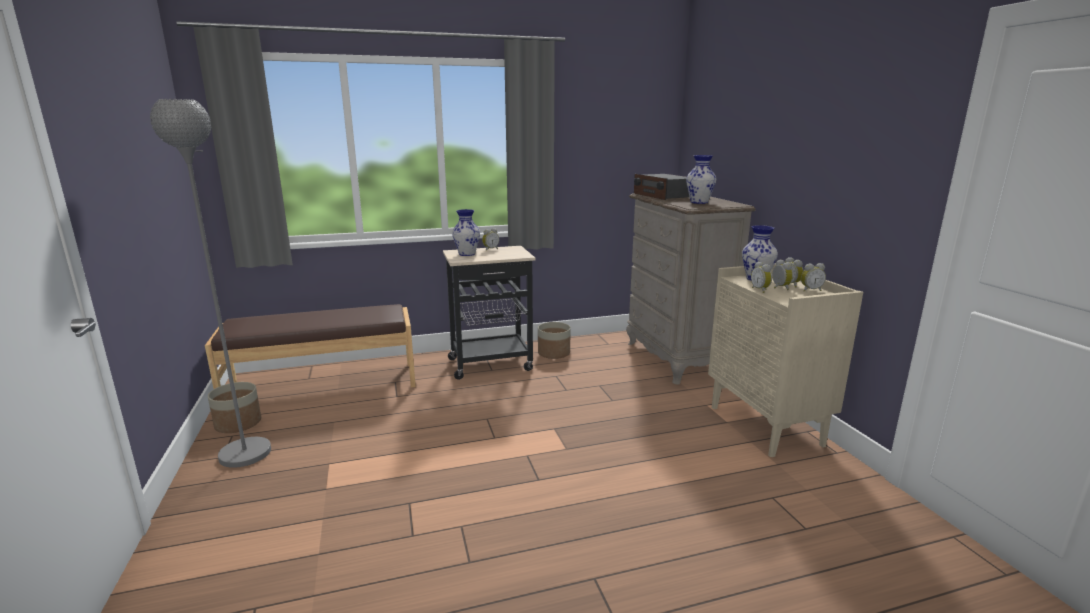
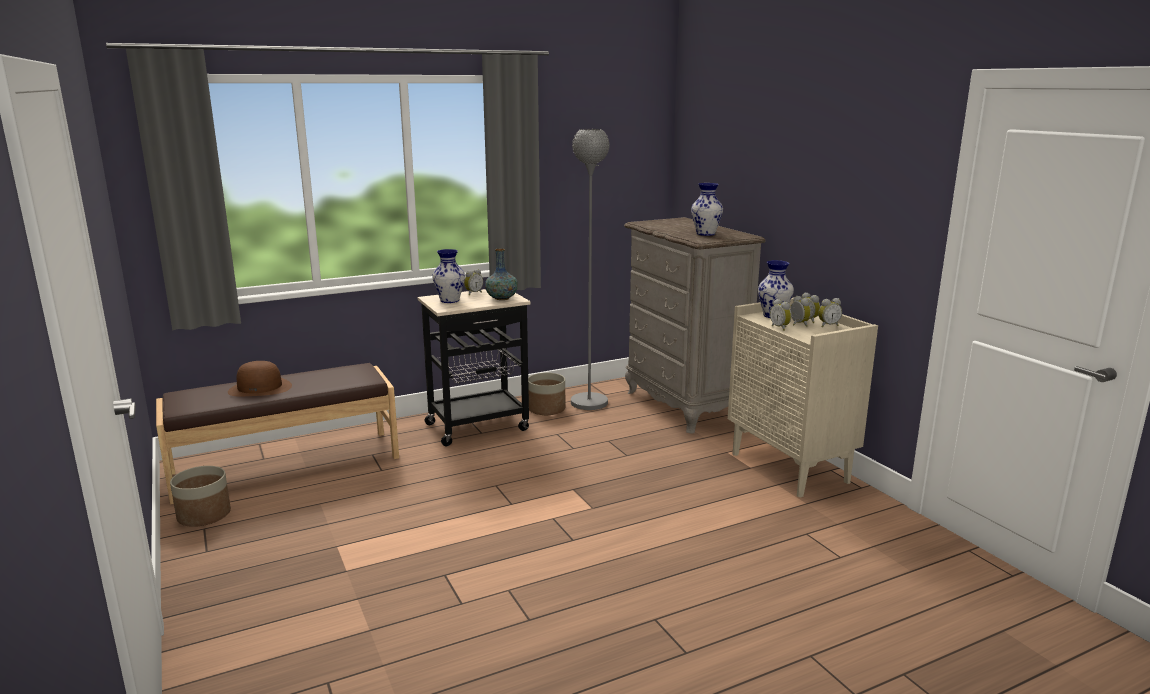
camera: 10 degrees left, 0 degrees up
(245, 453) = (232, 545): grey floor lamp -> grey floor lamp (589, 402)
(301, 319) = (260, 388): none -> brown hat
(512, 254) = (502, 298): none -> vase
(663, 195) = (663, 225): radio -> none

